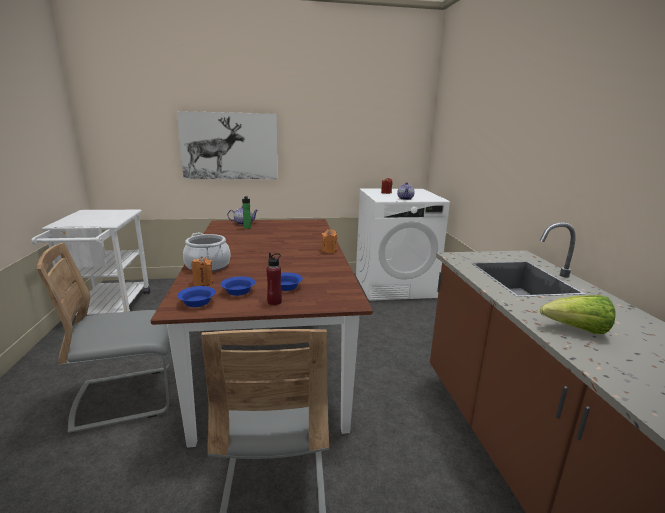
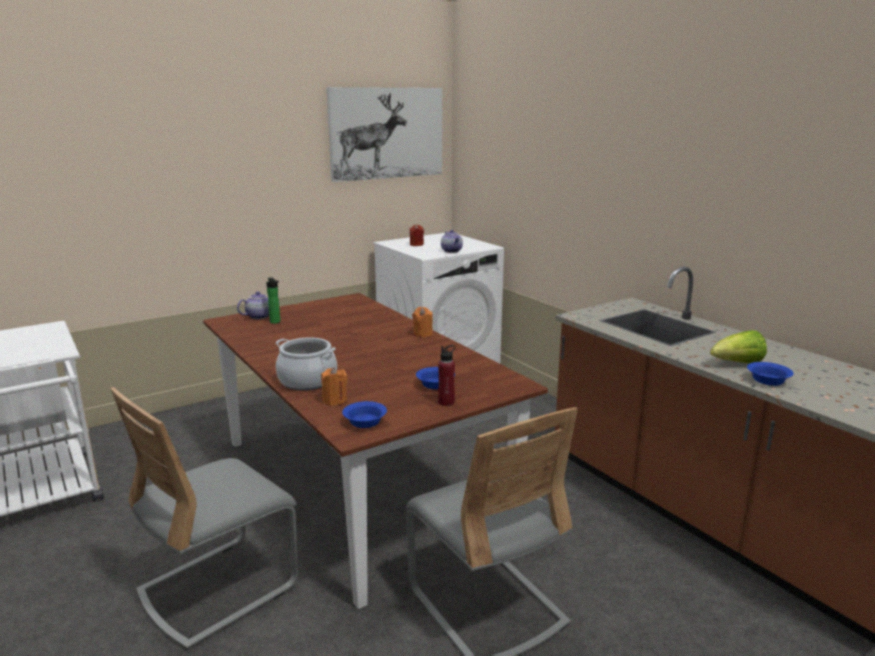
camera: 25 degrees left, 0 degrees up
(229, 146) = (184, 201): picture -> picture (387, 133)
(238, 291) = (391, 400): blue bowl -> blue bowl (767, 380)

